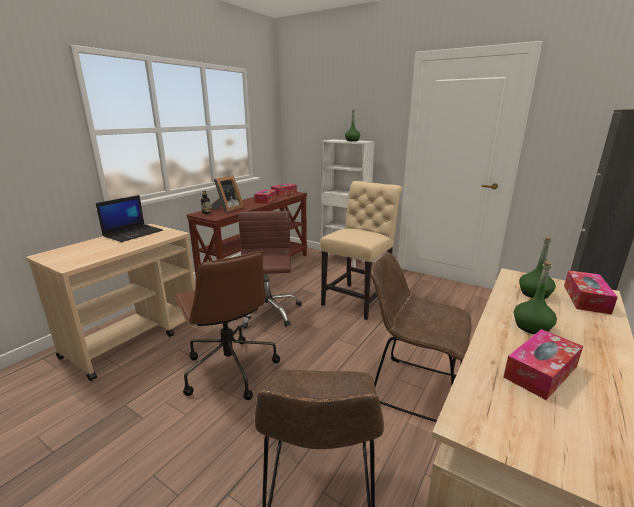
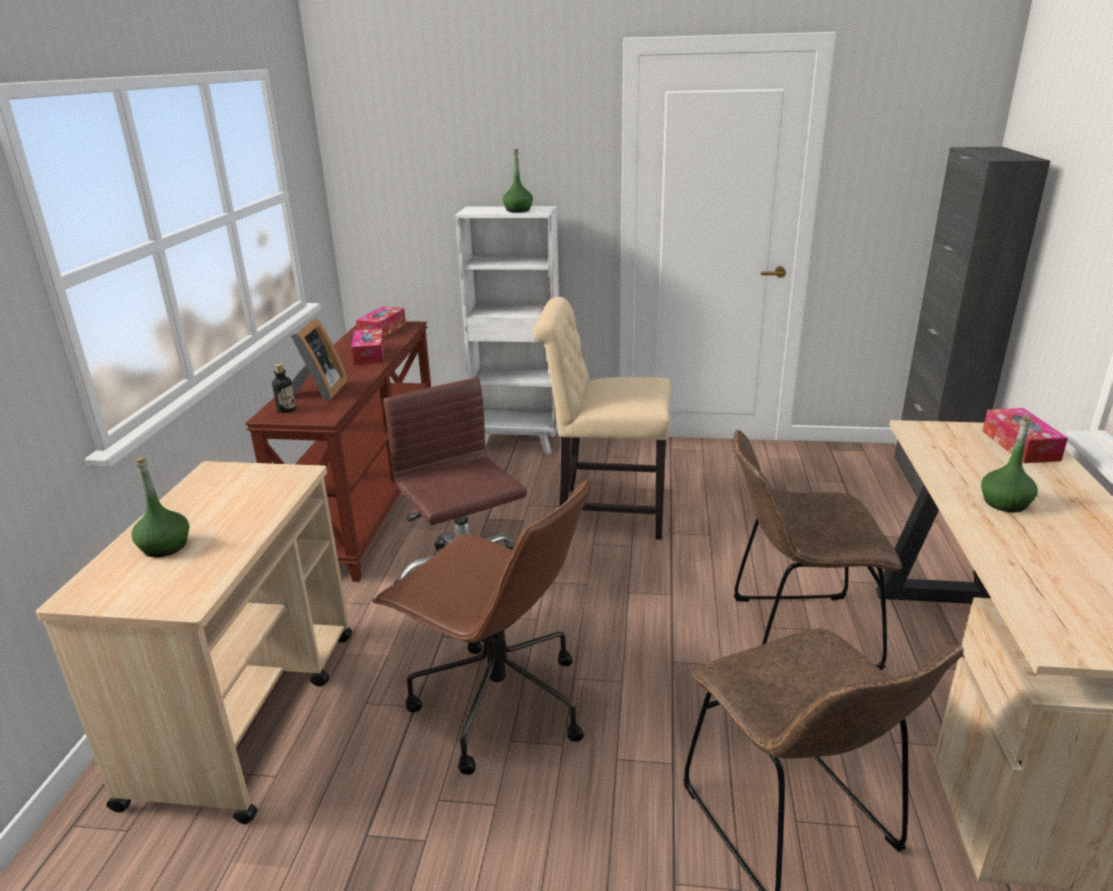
camera: 25 degrees left, 5 degrees up
(133, 233) = (203, 494): laptop -> none
(358, 299) = (604, 512): beige chair -> beige chair turned 90 degrees counterclockwise
(534, 294) = (964, 453): green bottle -> green bottle (165, 547)
(540, 372) = (1064, 559): tissue box -> none

